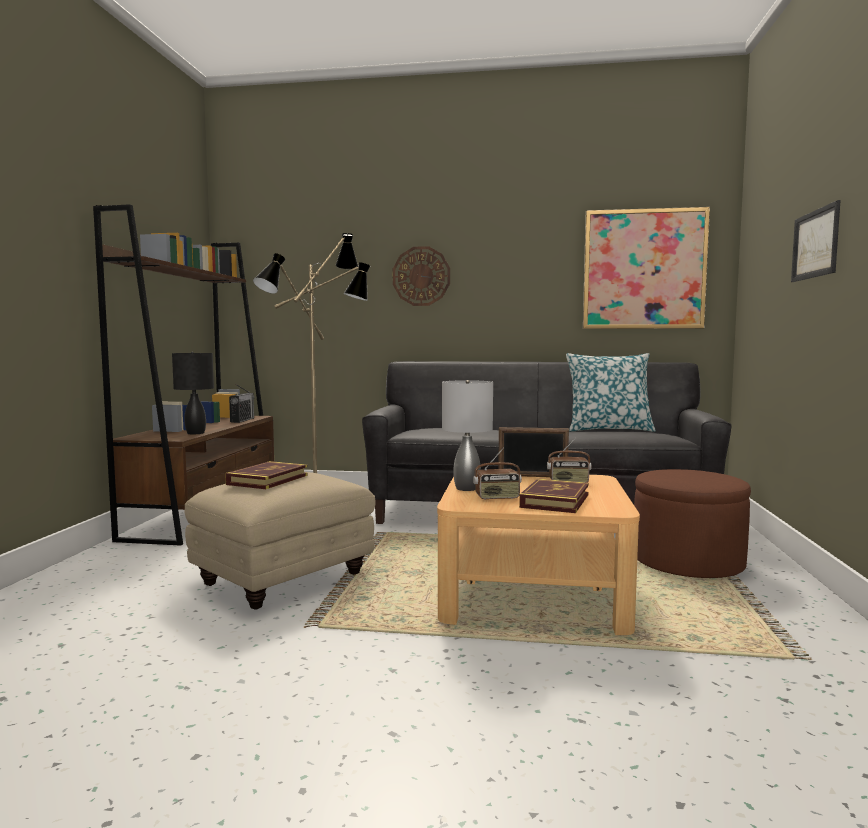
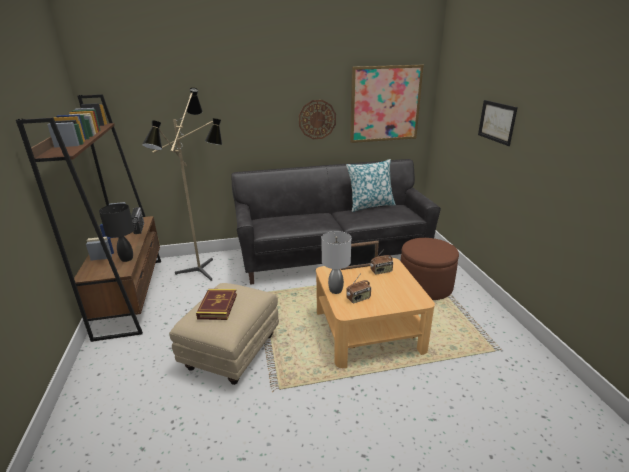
camera: 20 degrees left, 20 degrees up
(421, 276) = (246, 113): wall clock -> wall clock (317, 119)
(555, 501) = (388, 296): book -> none

